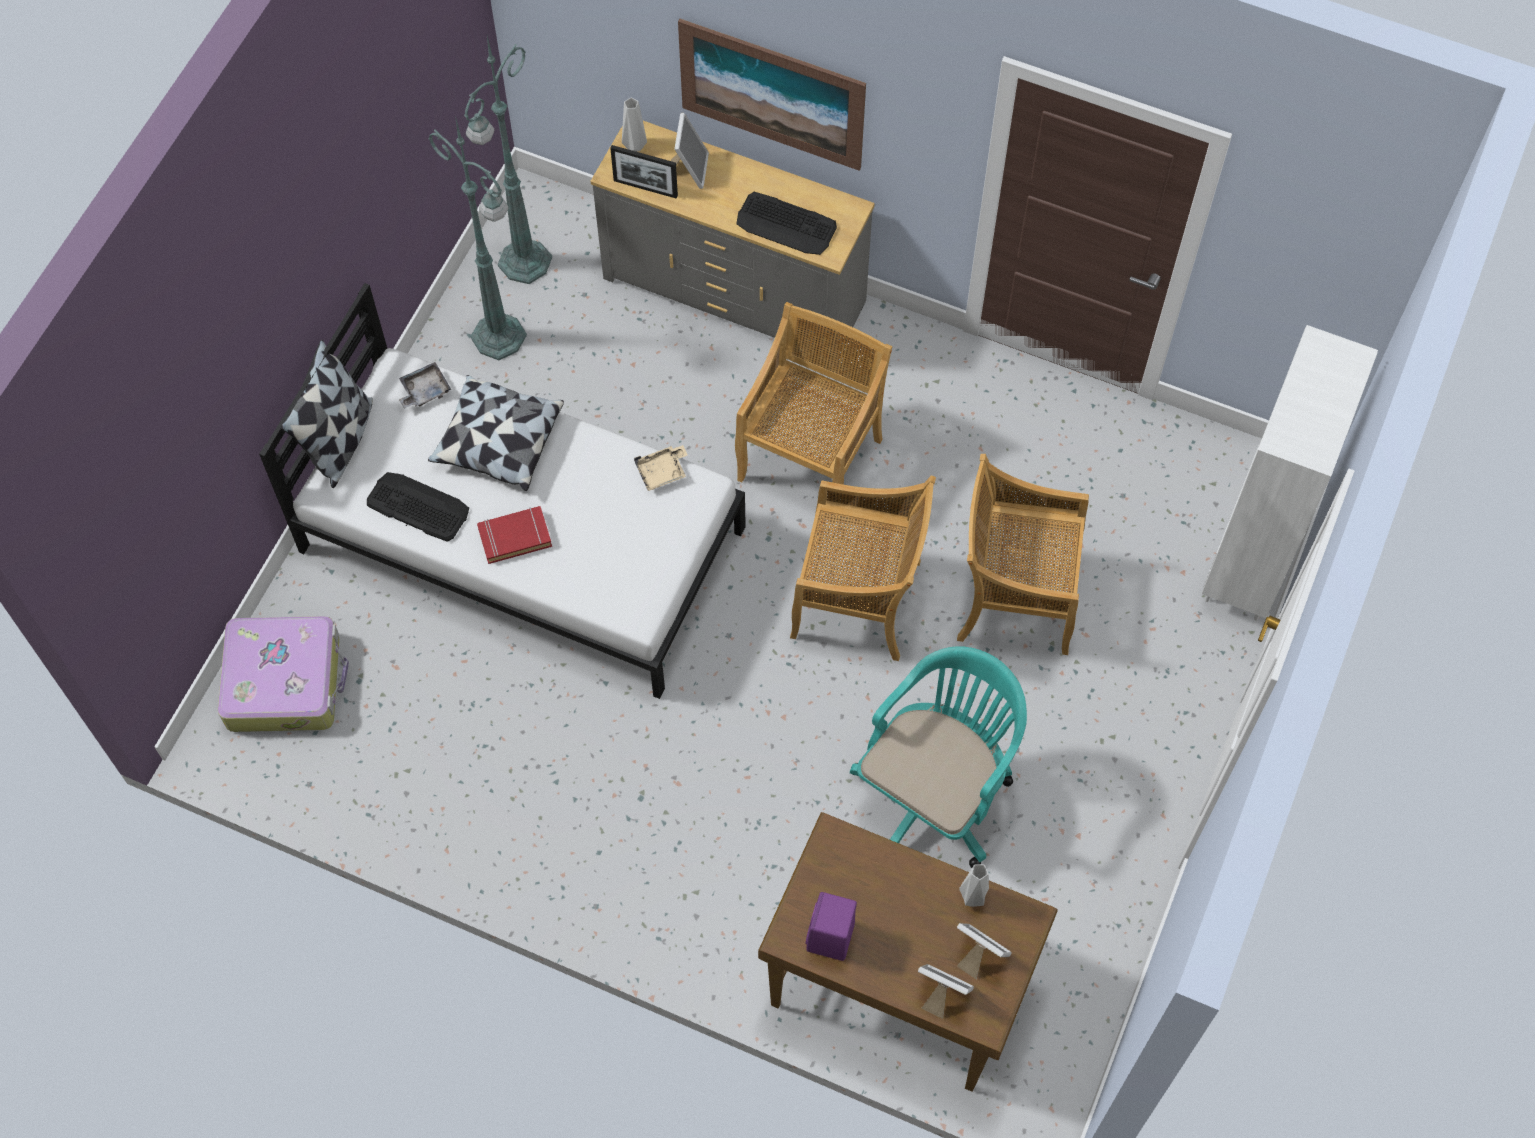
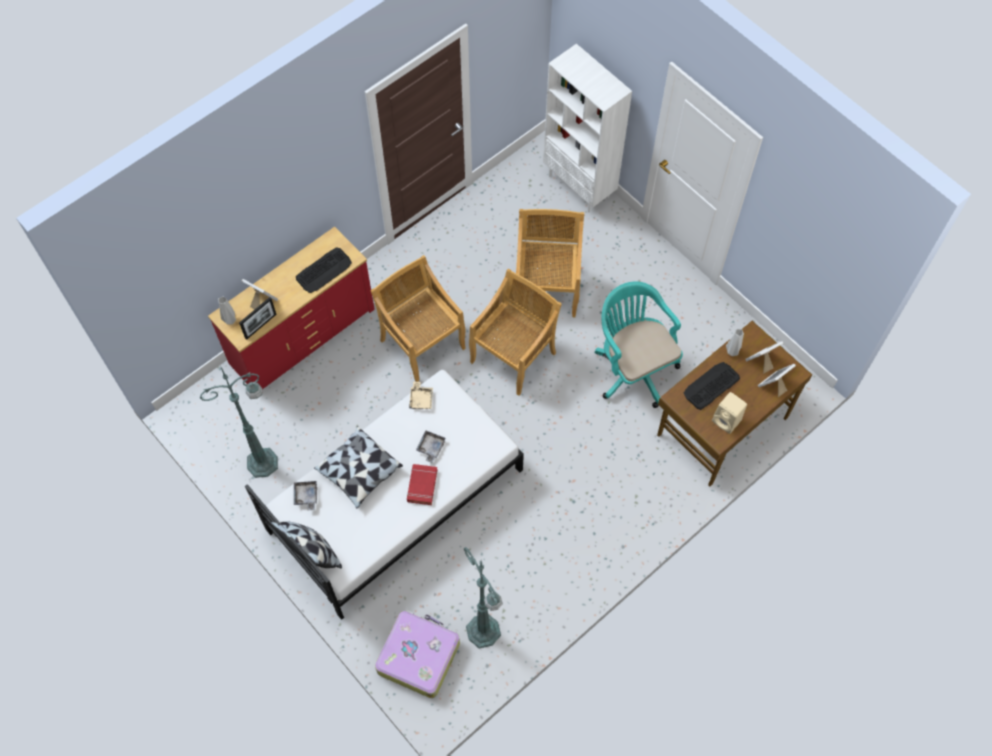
camera: 65 degrees left, 0 degrees up
(418, 507) = (377, 527): keyboard -> keyboard (711, 386)
(523, 263) = (222, 432): green floor lamp -> green floor lamp (484, 633)
(585, 522) = (431, 448): none -> grey tray
(734, 289) = (302, 336): grey dresser -> red dresser
(772, 94) = (270, 227): picture -> none
(830, 938) = (727, 421): purple speaker -> beige speaker
(1014, 597) = (546, 288): beige chair -> beige chair turned 150 degrees clockwise

